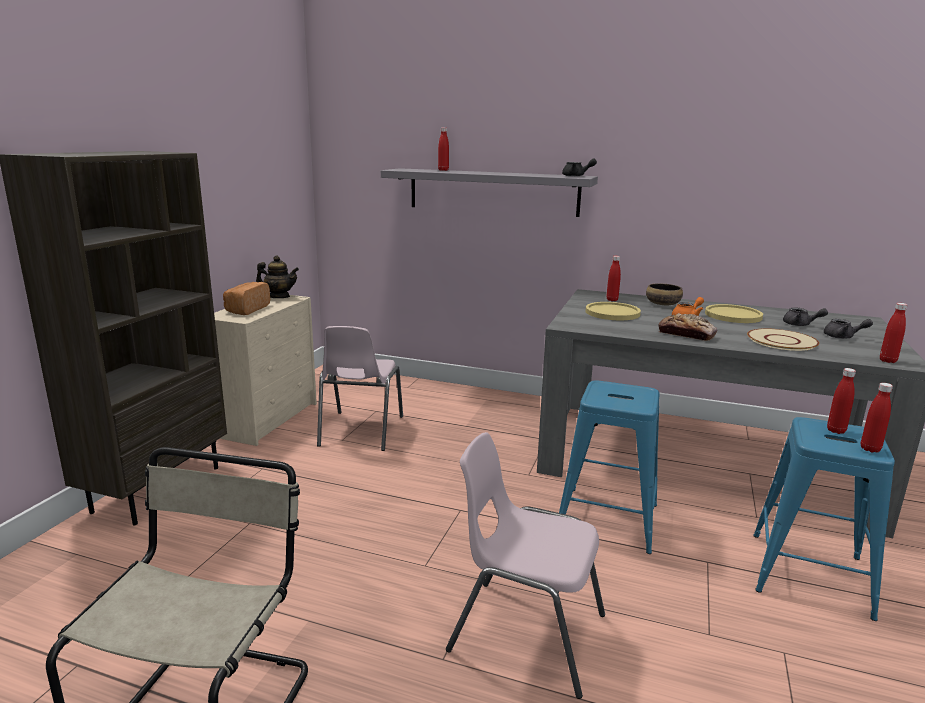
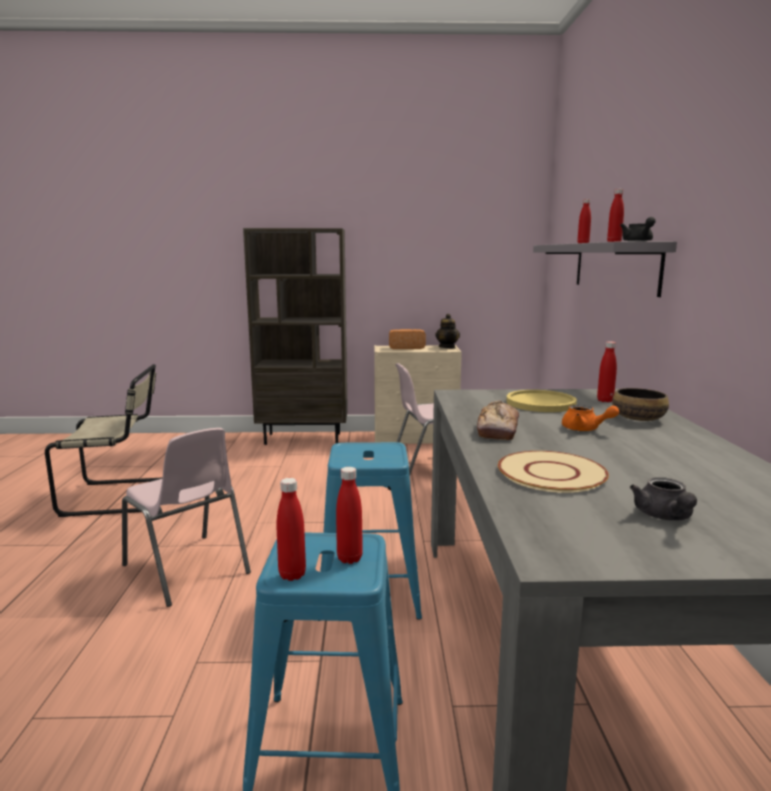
camera: 70 degrees right, 5 degrees down
(525, 632) = (187, 570): pink chair -> pink chair turned 135 degrees clockwise
(733, 315) = (657, 450): yellow plate -> none
(800, 325) = (691, 489): grey teapot -> none
(887, 361) = (545, 541): red bottle -> red bottle (614, 242)

